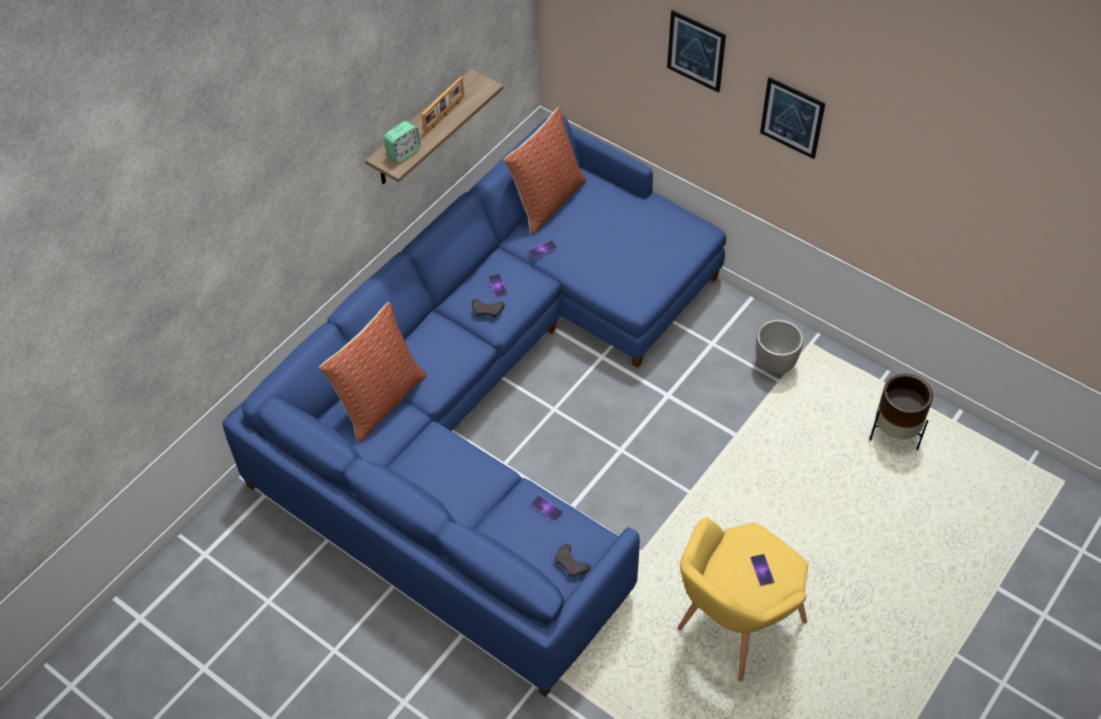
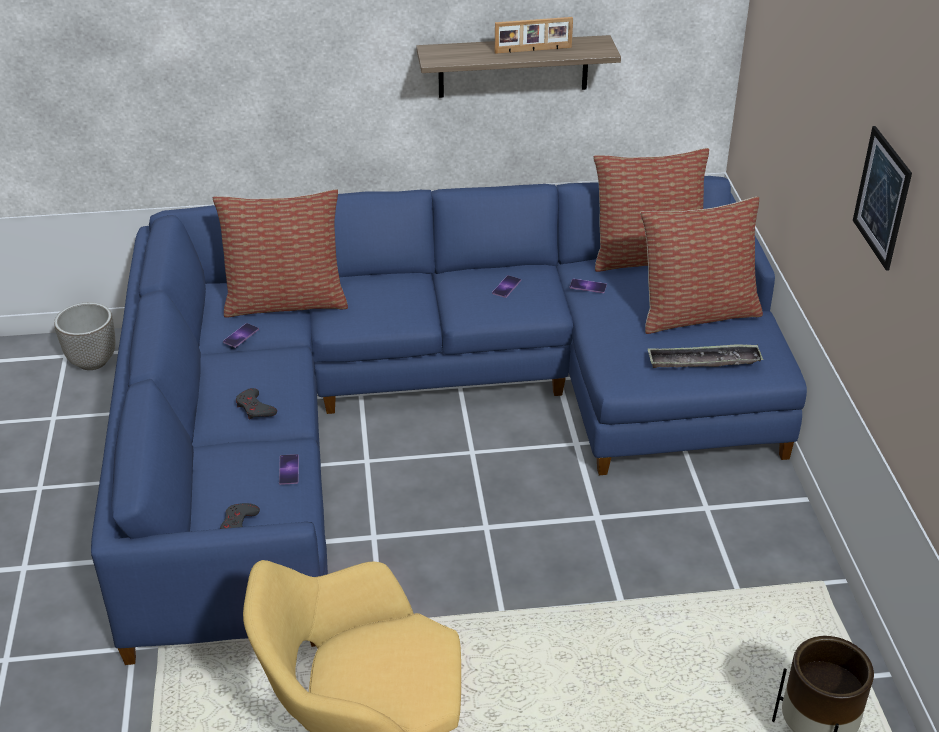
camera: 45 degrees right, 15 degrees down
(403, 152) = (455, 55): alarm clock -> none
(487, 310) = (470, 297): grey game controller -> grey game controller (255, 408)
(623, 225) = (696, 313): none -> pillow
(664, 257) = (703, 361): none -> tray
(696, 51) = (830, 84): picture -> none
(762, 570) = (393, 675): phone -> phone (241, 335)
(775, 364) = (753, 572): planter -> planter (92, 362)

